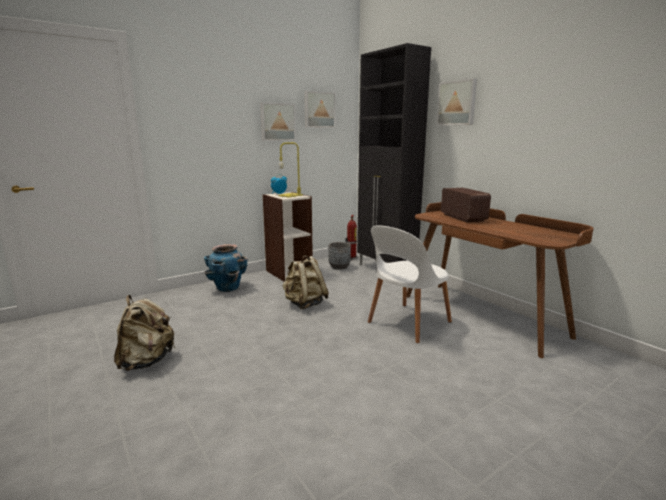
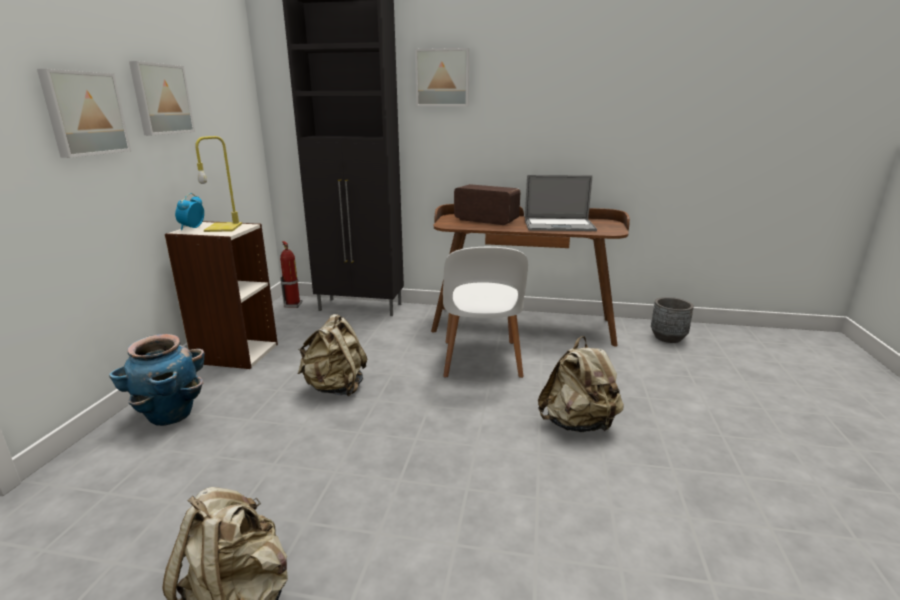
camera: 45 degrees left, 5 degrees up
(319, 110) = (212, 77): picture -> picture (84, 113)
(339, 267) = (296, 321): grey planter -> grey planter (667, 337)
(405, 384) = (578, 424): none -> beige backpack
(513, 230) = (559, 225): none -> laptop

